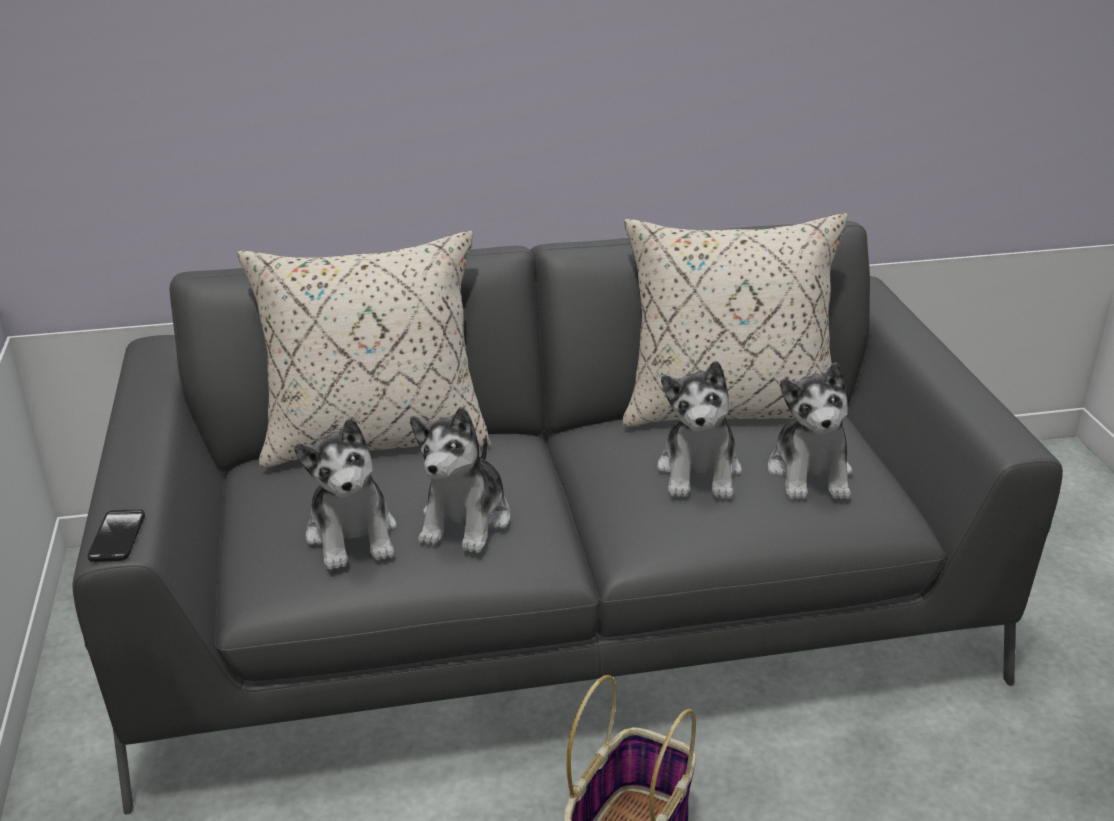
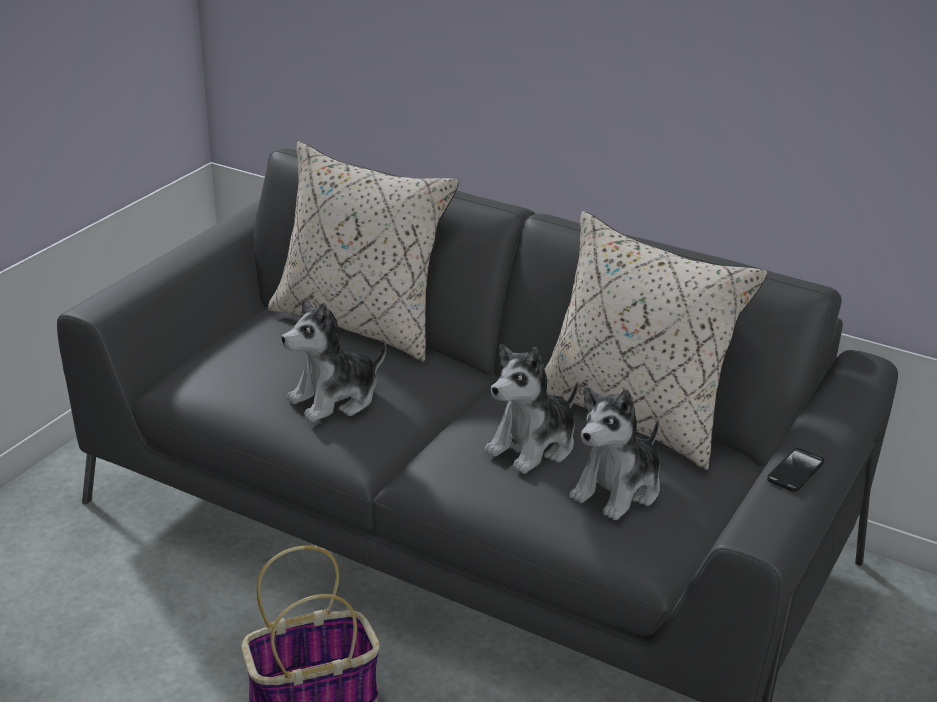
camera: 40 degrees right, 0 degrees up
(117, 537) = (98, 303): phone -> phone (795, 471)
(353, 535) = (259, 374): plush toy -> none

